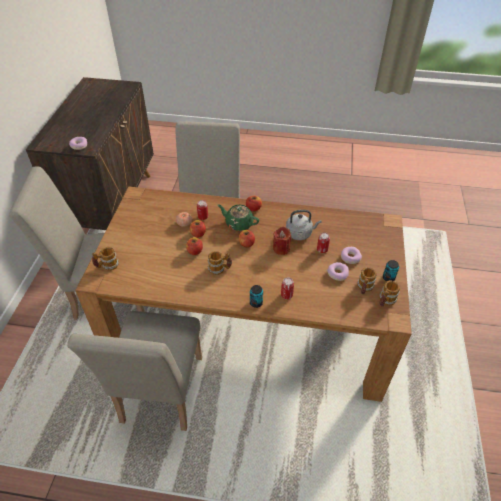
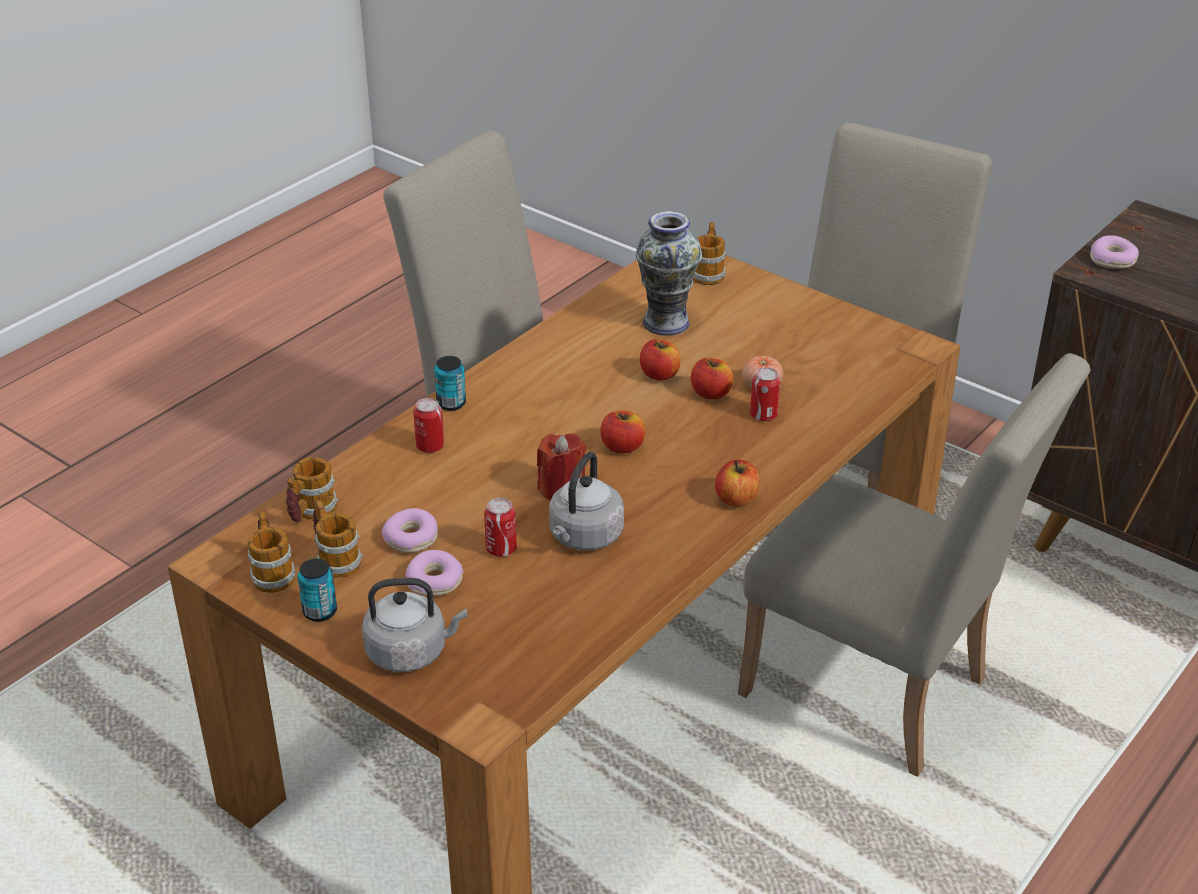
camera: 120 degrees right, 10 degrees down
(155, 264) = (665, 322): none -> vase
(220, 269) = (580, 390): mug -> mug (310, 512)
(238, 224) = (698, 457): green teapot -> none
(381, 248) = (411, 652): none -> grey kettle

